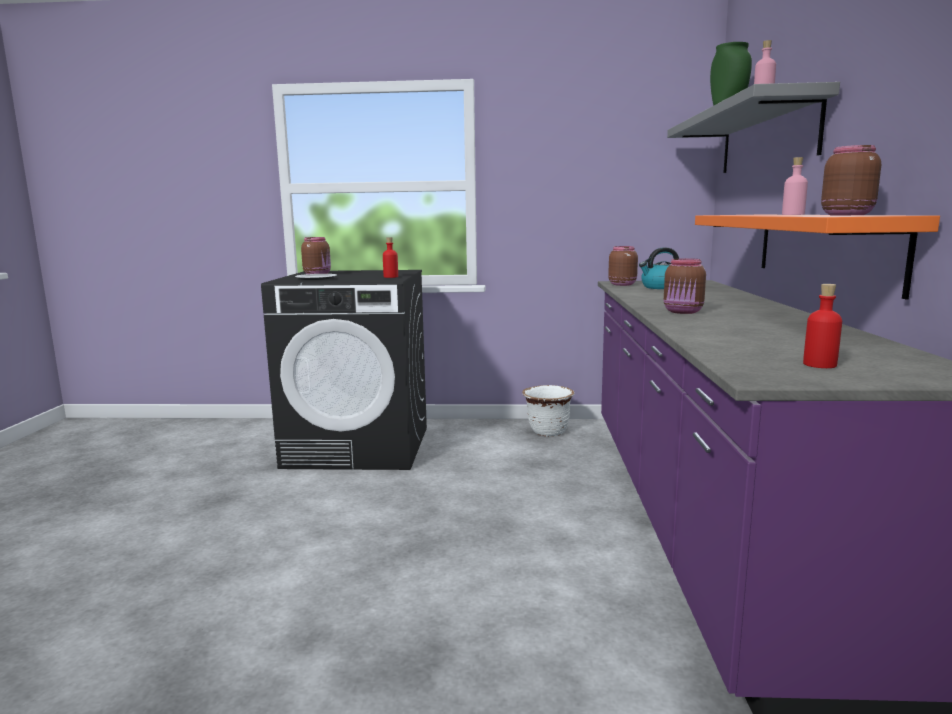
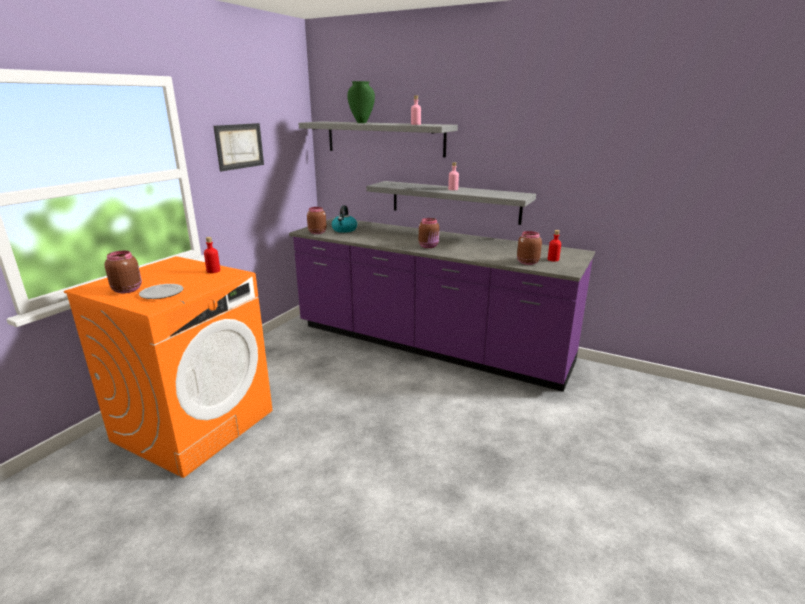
camera: 65 degrees left, 10 degrees up
(359, 447) = (195, 424): black washing machine -> orange washing machine
(548, 432) = (279, 345): white planter -> none
(560, 160) = (239, 146): none -> picture
(823, 247) = (454, 202): orange shelf -> grey shelf
(846, 215) = (500, 193): brown jar -> brown jar (527, 262)

